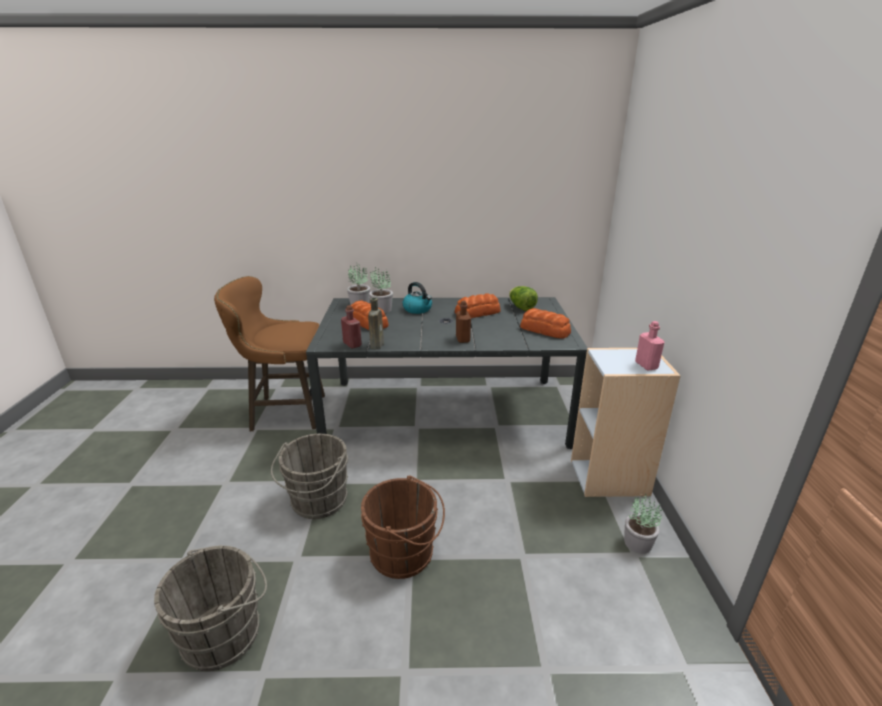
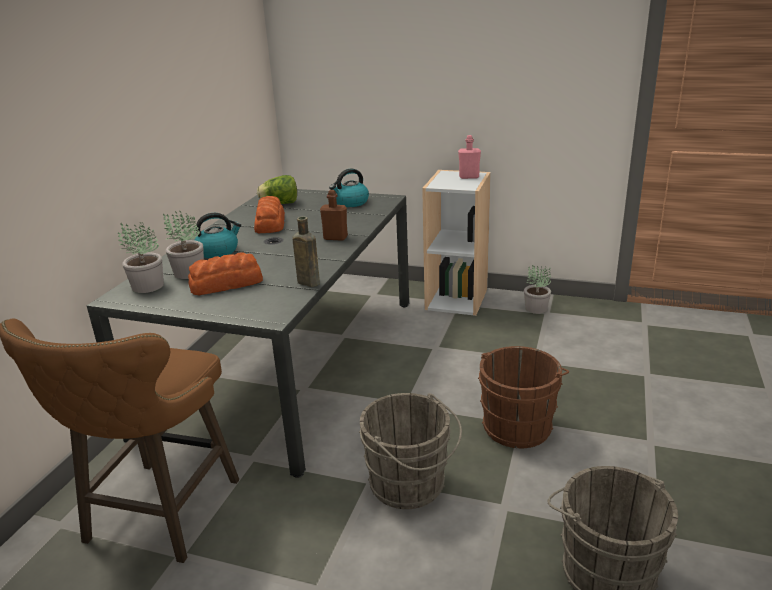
camera: 70 degrees left, 0 degrees up
(352, 344) = (291, 297): red bottle -> none
(545, 330) = (350, 203): bread -> kettle

